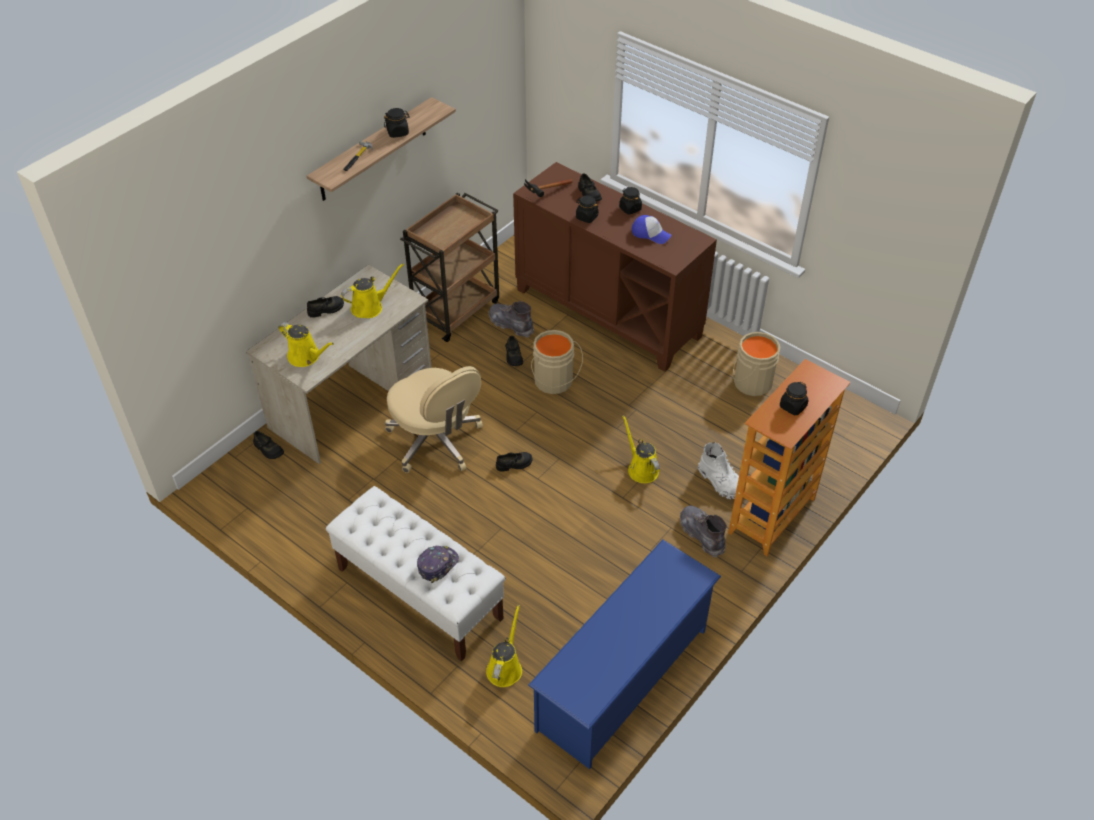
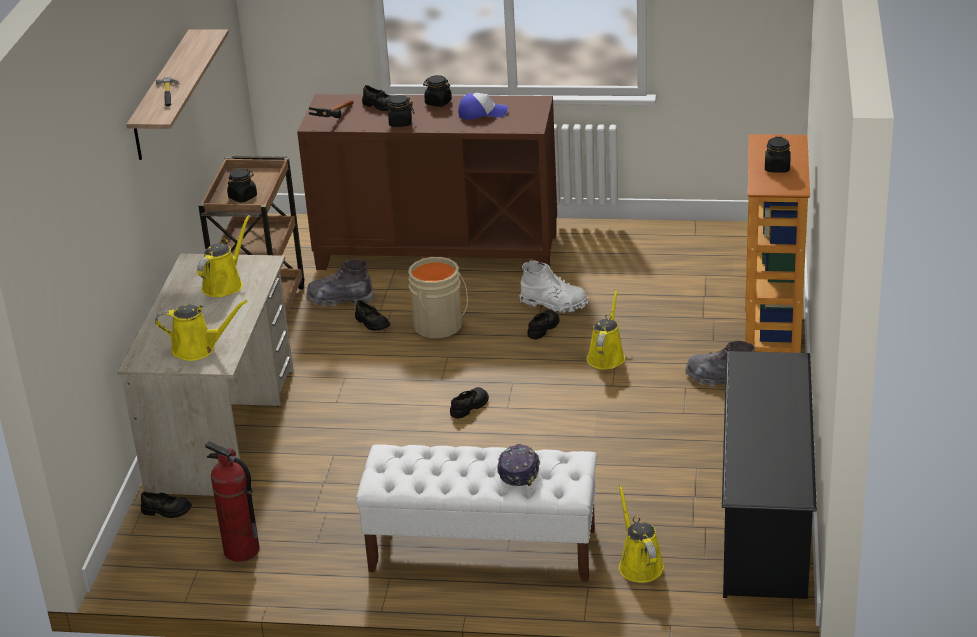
camera: 30 degrees left, 15 degrees down
(283, 507) = (241, 550): none -> fire extinguisher
(326, 309) = (174, 304): black shoe -> black shoe (543, 328)
(398, 132) = (187, 63): black jar -> black jar (243, 197)
(436, 441) = (361, 423): beige office chair -> none
(623, 679) = (765, 518): blue shoe rack -> black shoe rack
(641, 468) = (606, 356): yellow watering can -> yellow watering can turned 75 degrees clockwise
(722, 483) = (698, 334): white boot -> white boot (554, 304)
(750, 382) = (642, 250): beige bucket -> none

